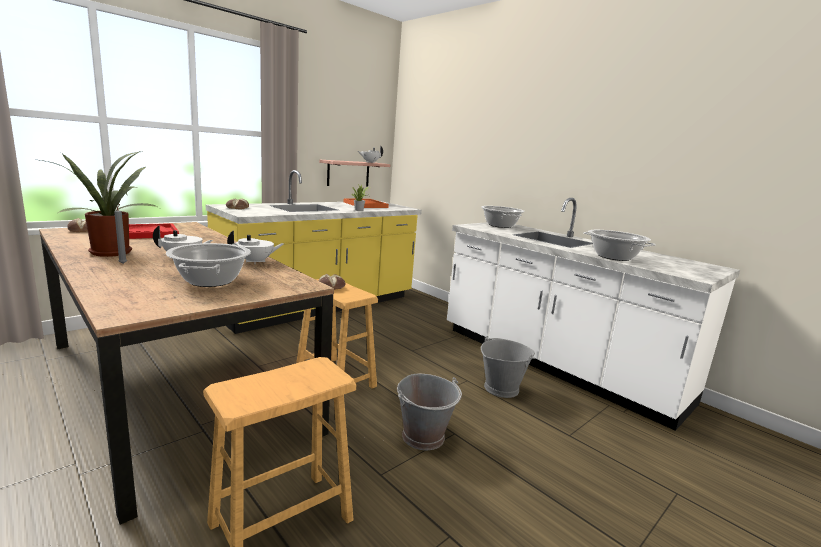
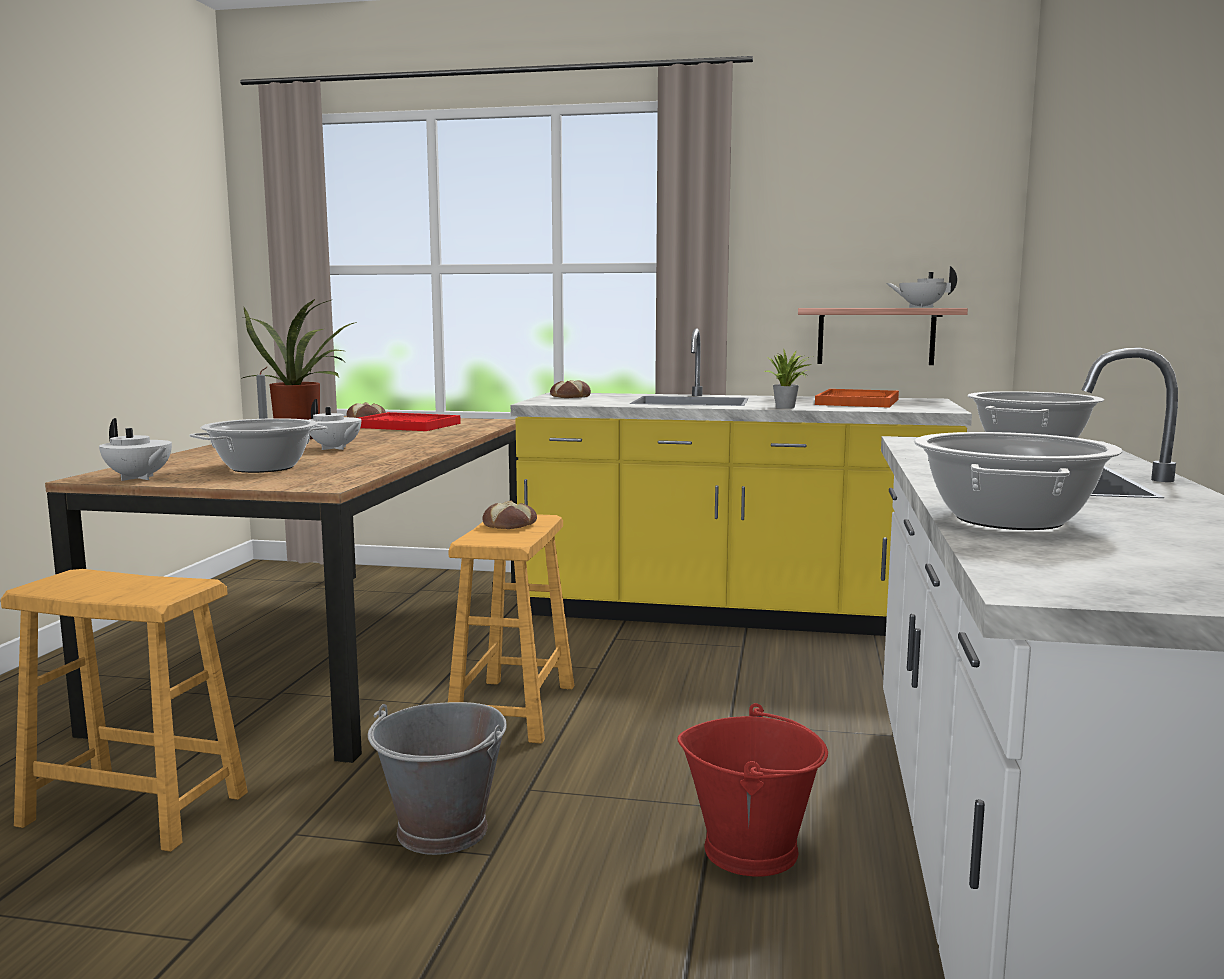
camera: 55 degrees right, 5 degrees down
(255, 262) = (386, 460): white teapot -> white teapot (138, 478)
(501, 388) = (751, 849): grey bucket -> red bucket

